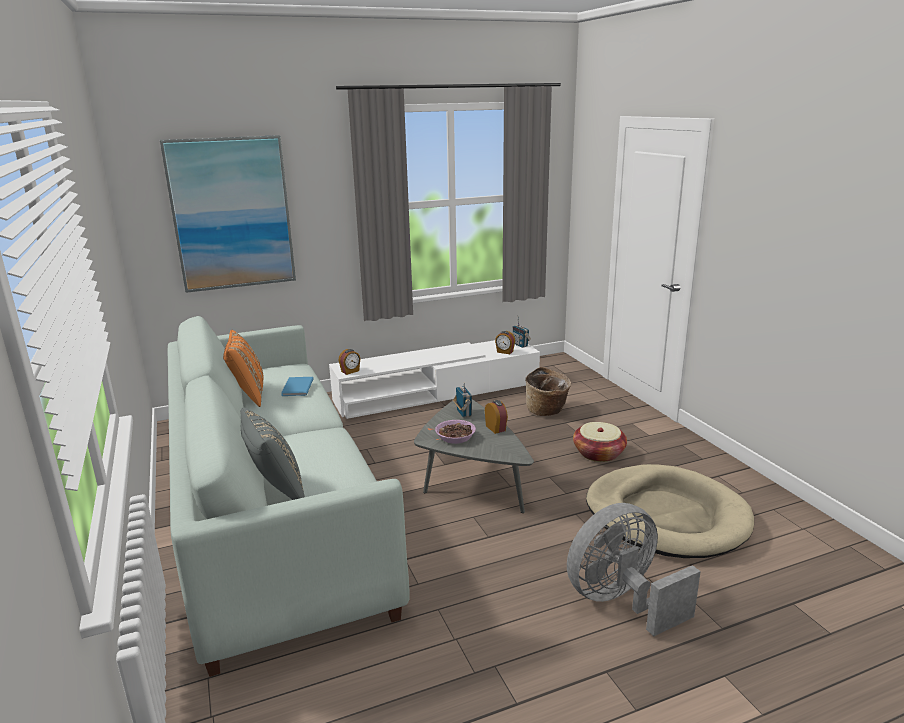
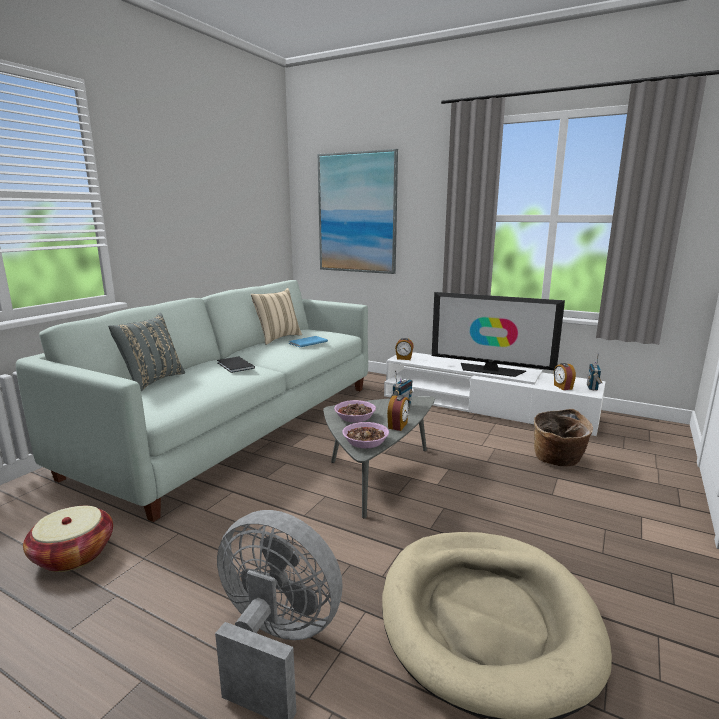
camera: 50 degrees right, 5 degrees down
(248, 395) = (277, 338): orange pillow -> beige pillow
(307, 439) = (235, 366): none -> black book
(439, 356) = (490, 370): none -> television
(505, 449) = (366, 442): none -> bowl
(598, 453) = (536, 519): basket -> basket (73, 555)

